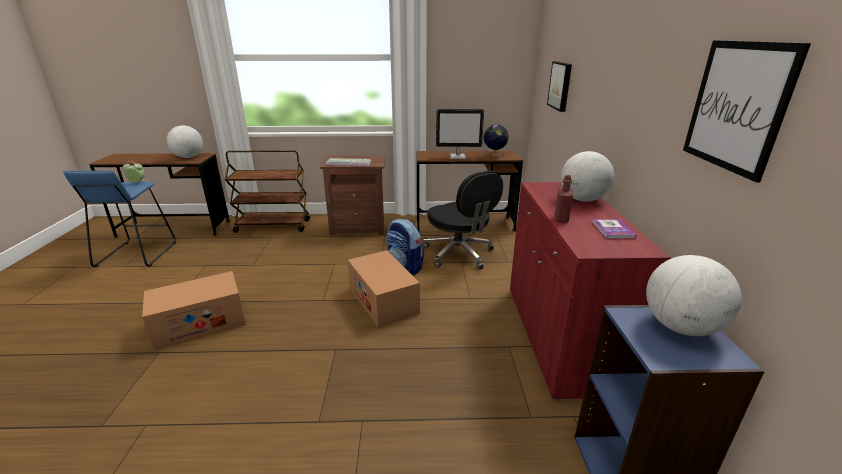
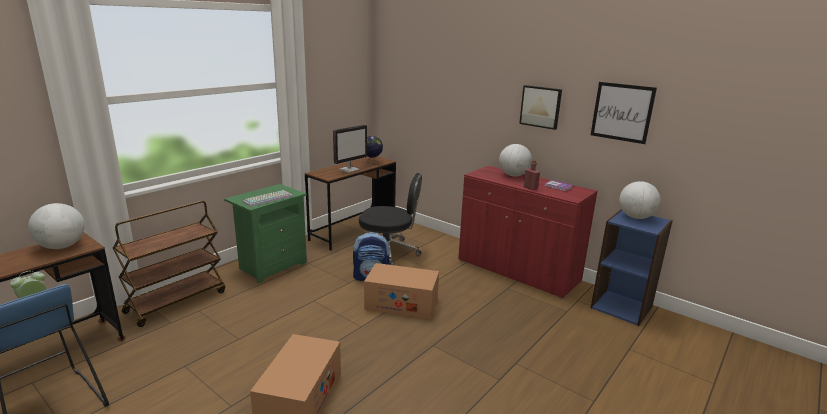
camera: 50 degrees left, 5 degrees down
(359, 227) = (272, 266): brown nightstand -> green nightstand
(561, 85) = (428, 100): picture -> picture (541, 106)

